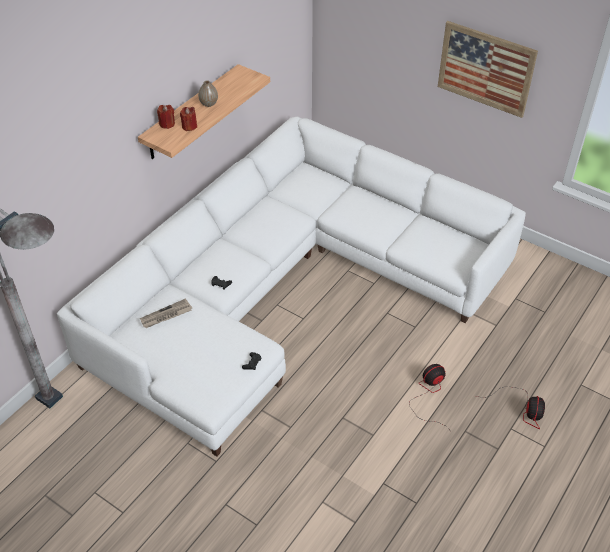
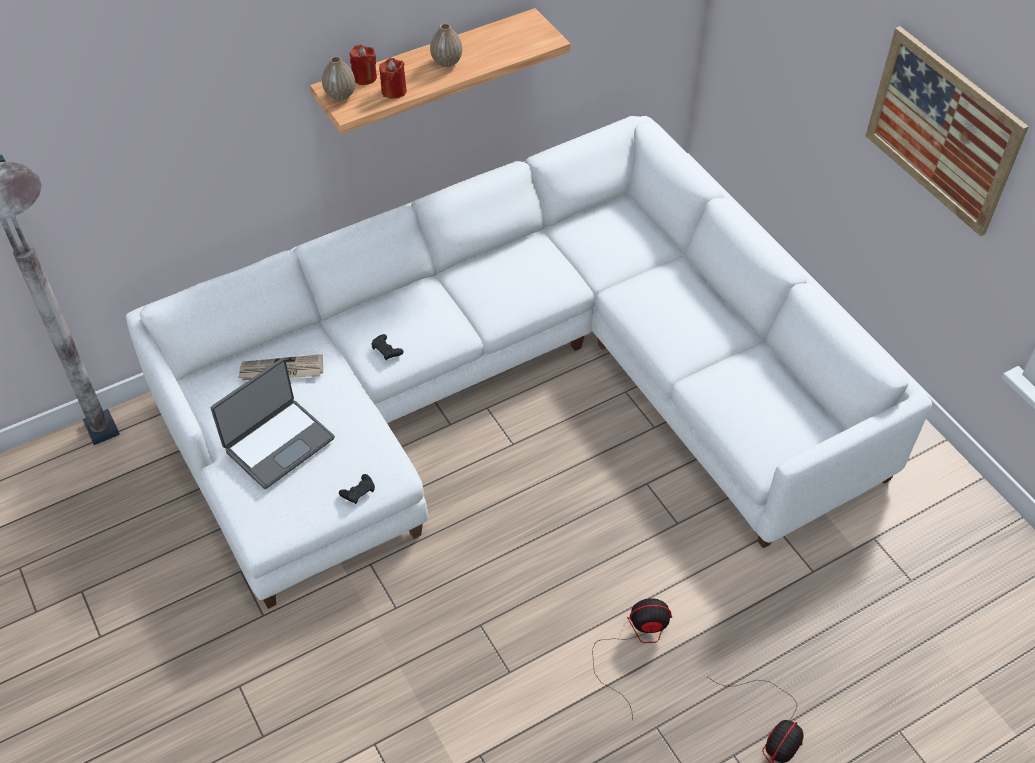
camera: 25 degrees right, 5 degrees up
(160, 137) = (340, 95): none -> vase
(190, 354) = (278, 443): none -> laptop

